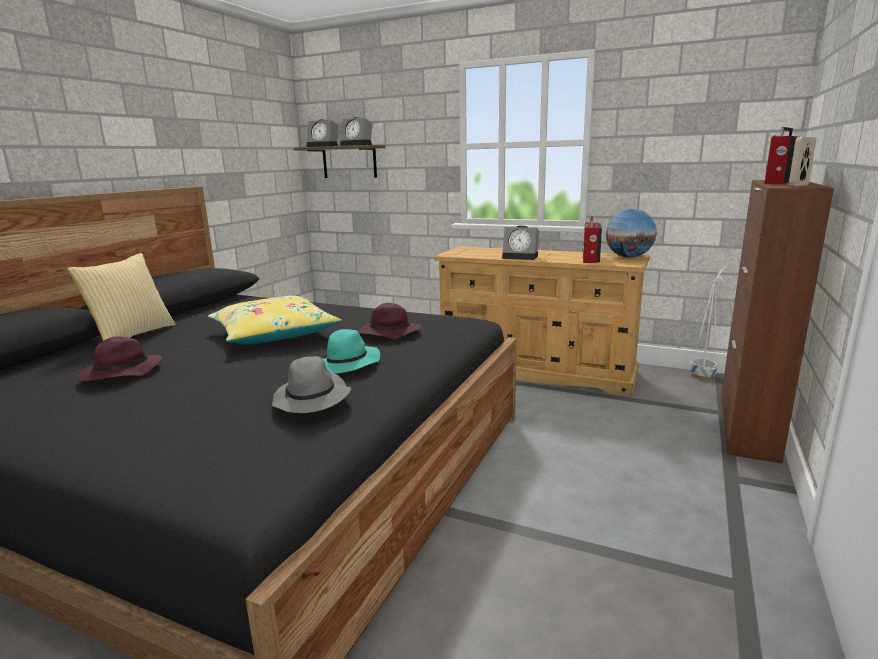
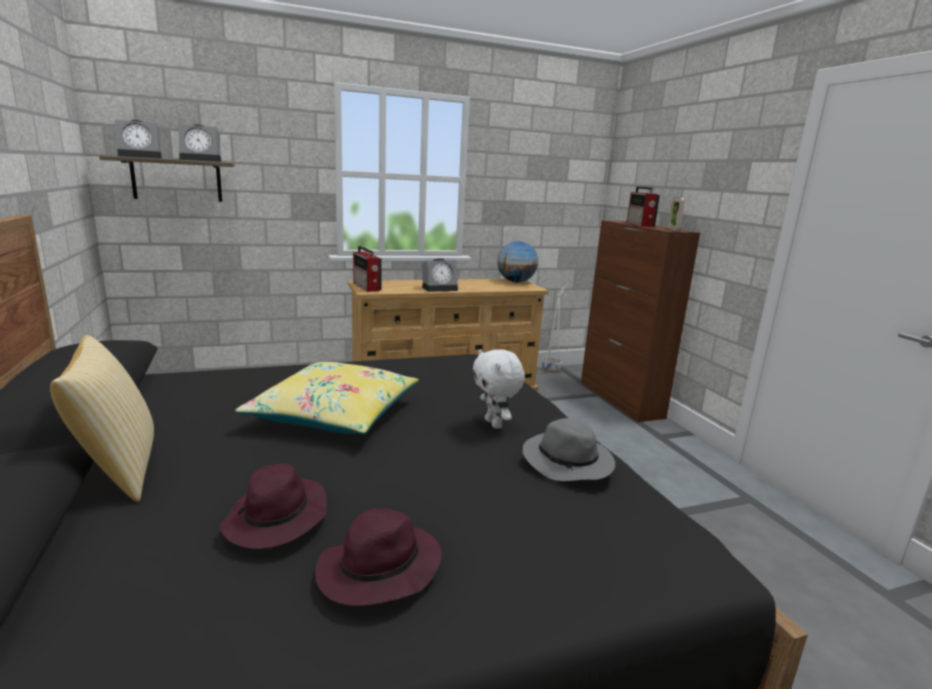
camera: 45 degrees left, 0 degrees up
(347, 365) = (495, 424): turquoise hat -> white plush toy
(389, 333) = (448, 384): purple hat -> purple hat (378, 571)
(590, 259) = (496, 286): radio -> radio (367, 287)

